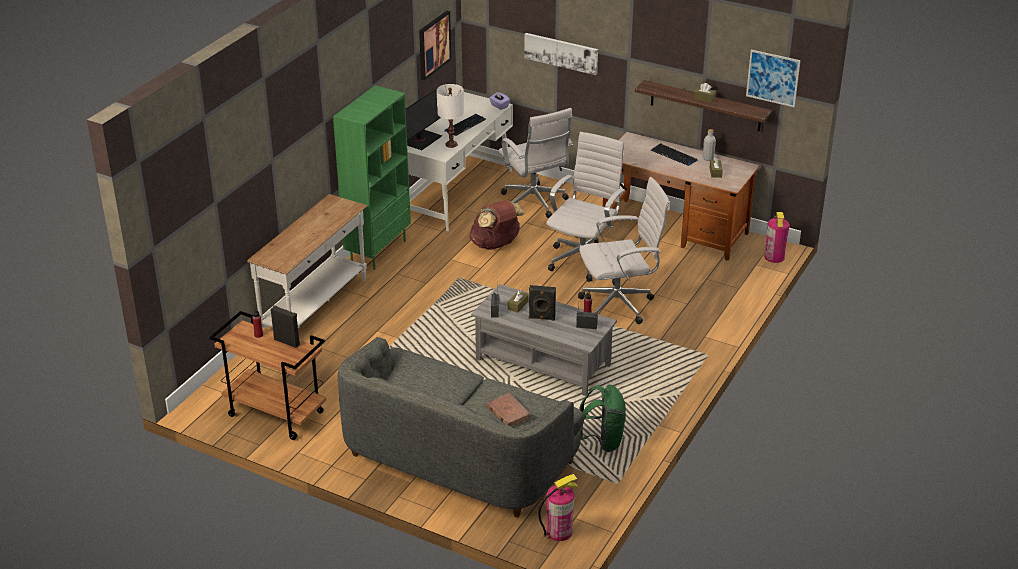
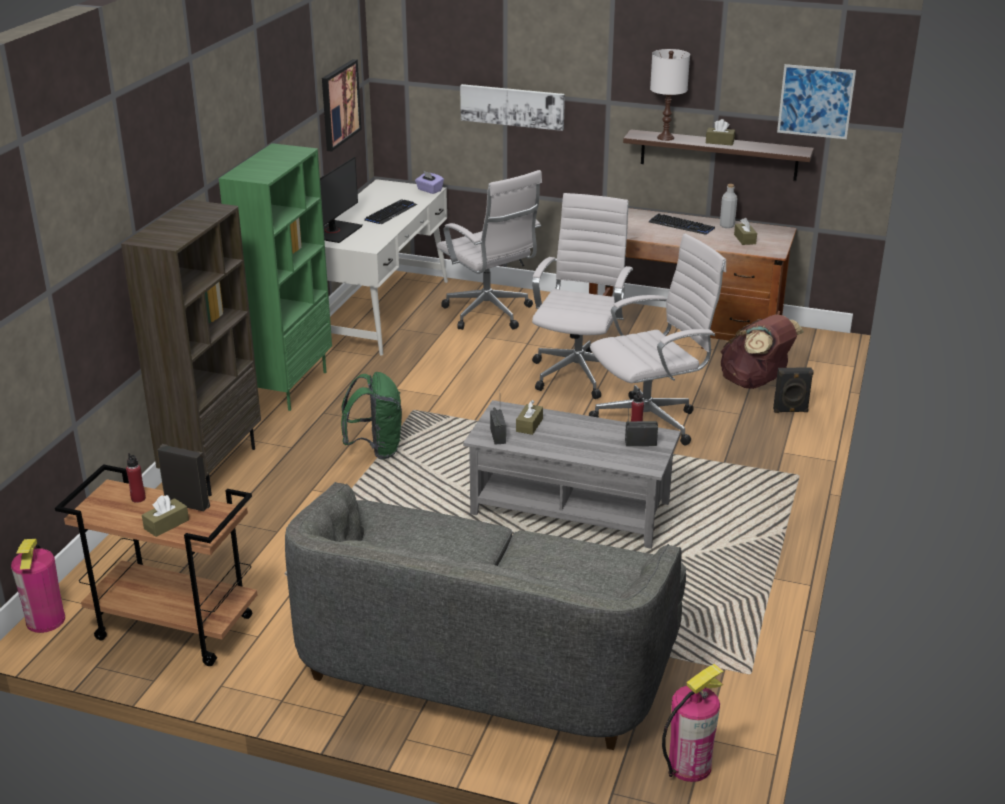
camera: 10 degrees left, 5 degrees down
(272, 354) = (166, 524): none -> brown tissue box
(316, 307) = (212, 467): white console table -> brown bookcase
(451, 144) = (378, 234): white table lamp -> white table lamp (665, 138)
(496, 245) = (453, 366): brown backpack -> brown backpack (755, 383)
(508, 412) = (572, 577): brown book -> none
(542, 318) = (570, 438): black speaker -> black speaker (790, 411)
(602, 441) = (701, 611): green backpack -> green backpack (376, 449)
(774, 257) = (826, 349): fire extinguisher -> fire extinguisher (46, 620)

